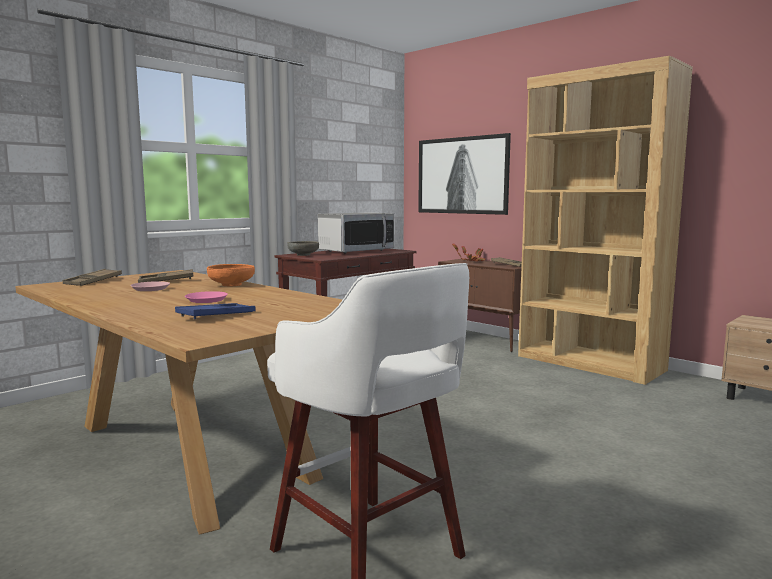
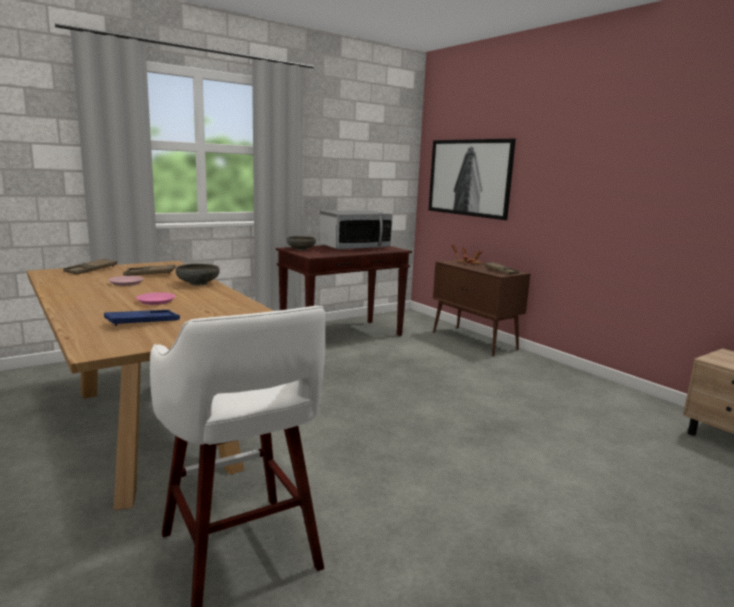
camera: 10 degrees right, 5 degrees up
(231, 285) = (198, 283): orange bowl -> grey bowl
(589, 363) = (564, 377): brown bookcase -> none

